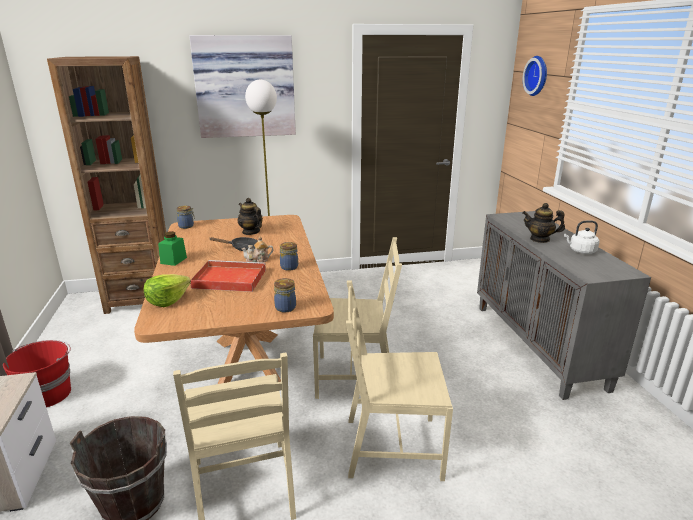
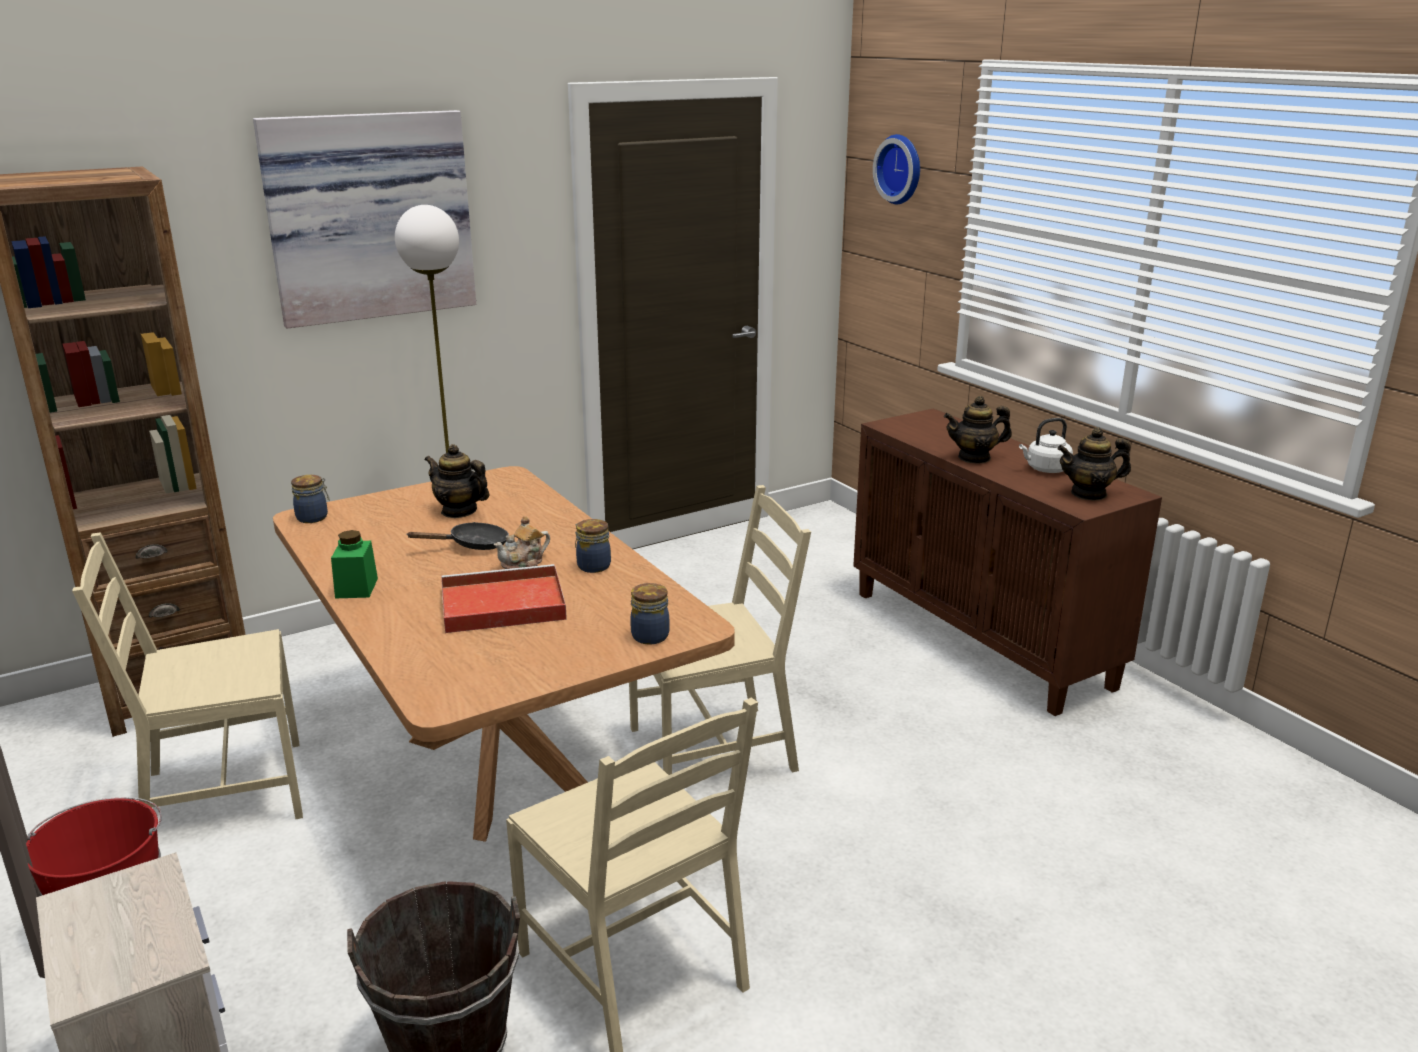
camera: 20 degrees left, 0 degrees up
(167, 300) = (421, 661): lettuce -> none
(392, 447) = (839, 846): beige chair -> beige chair (223, 793)
(538, 345) = (982, 639): grey cabinet -> brown cabinet
(600, 268) = (1089, 494): none -> teapot

